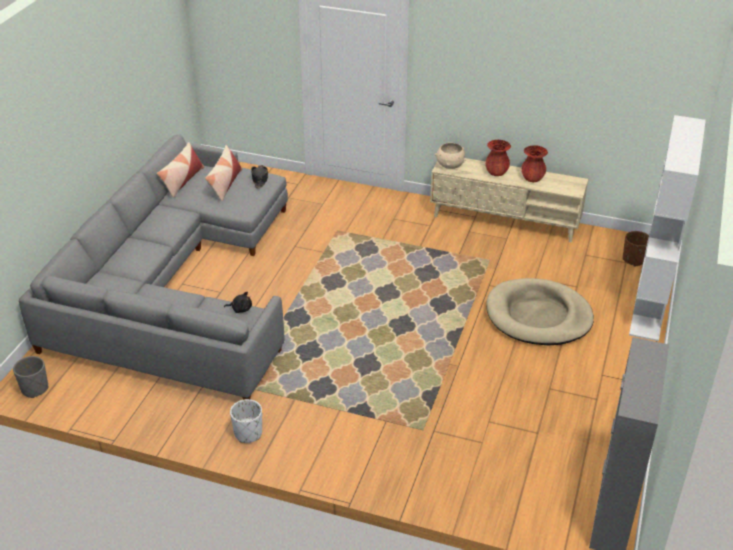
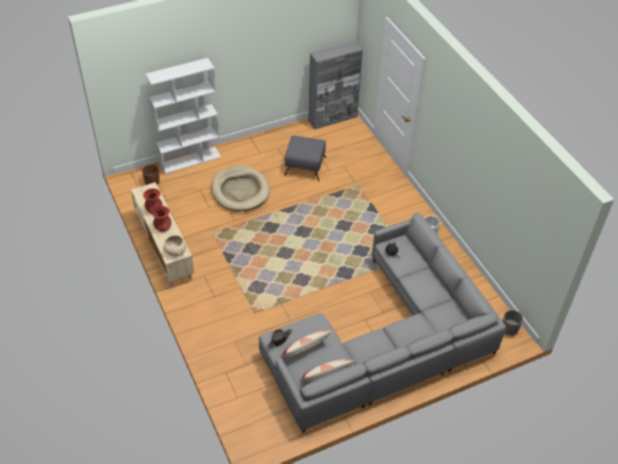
camera: 135 degrees left, 10 degrees up
(523, 402) = (305, 166): none -> grey ottoman

